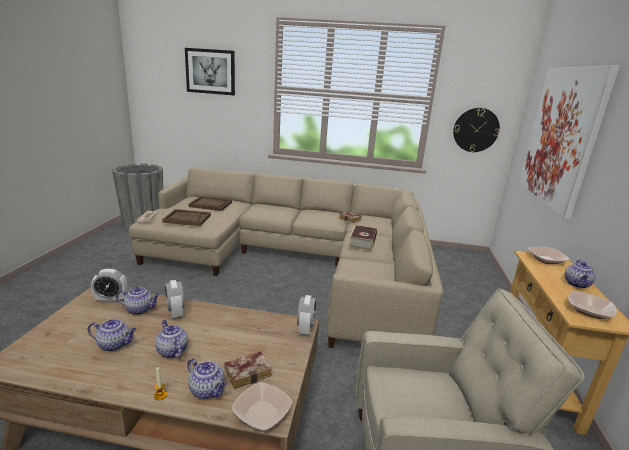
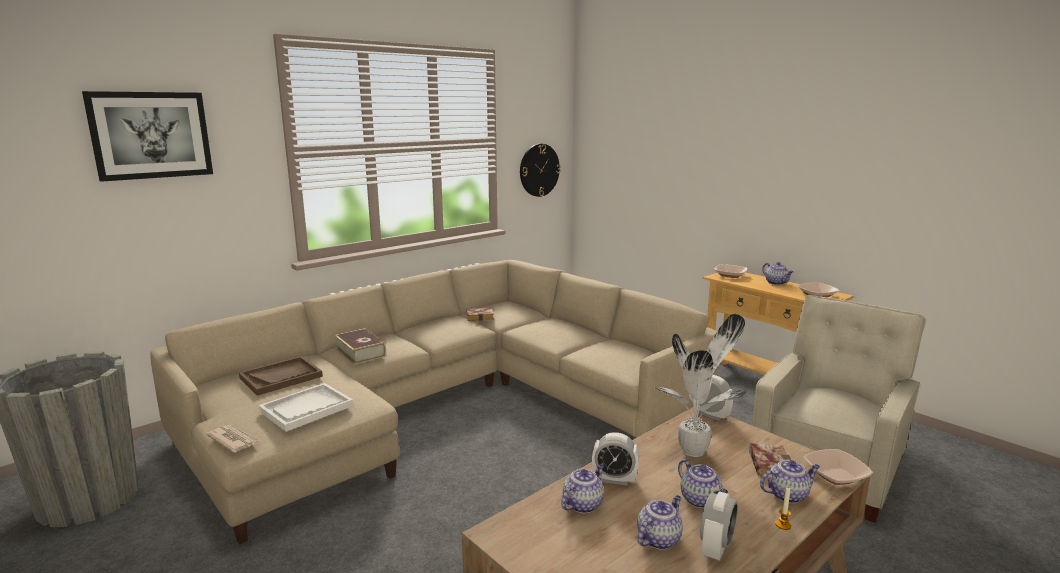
camera: 50 degrees left, 5 degrees down
(111, 299) = (531, 523): alarm clock -> alarm clock (716, 548)
(172, 351) = (701, 500): teapot -> teapot turned 120 degrees counterclockwise
(187, 219) = (306, 409): brown tray -> white tray
(240, 334) = (695, 451): none -> potted plant
(362, 242) = (550, 332): book -> book (360, 352)
(561, 137) = (666, 162): picture -> none

